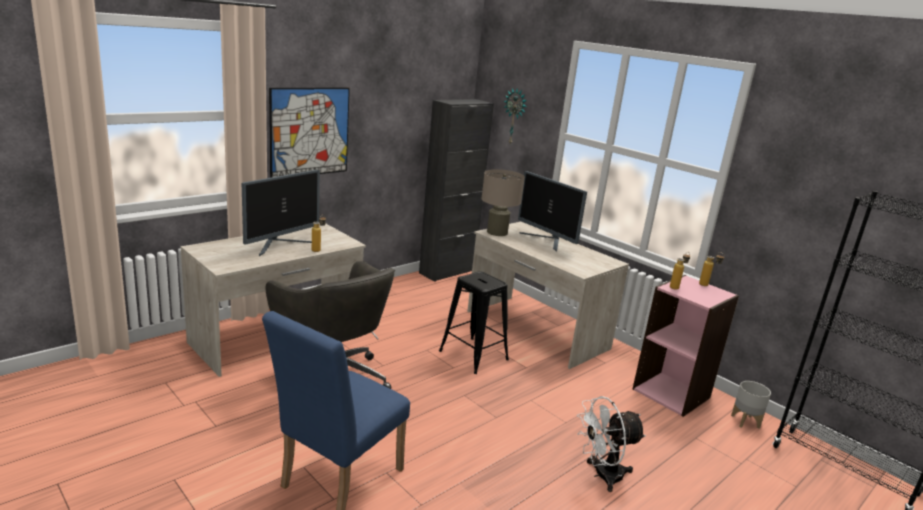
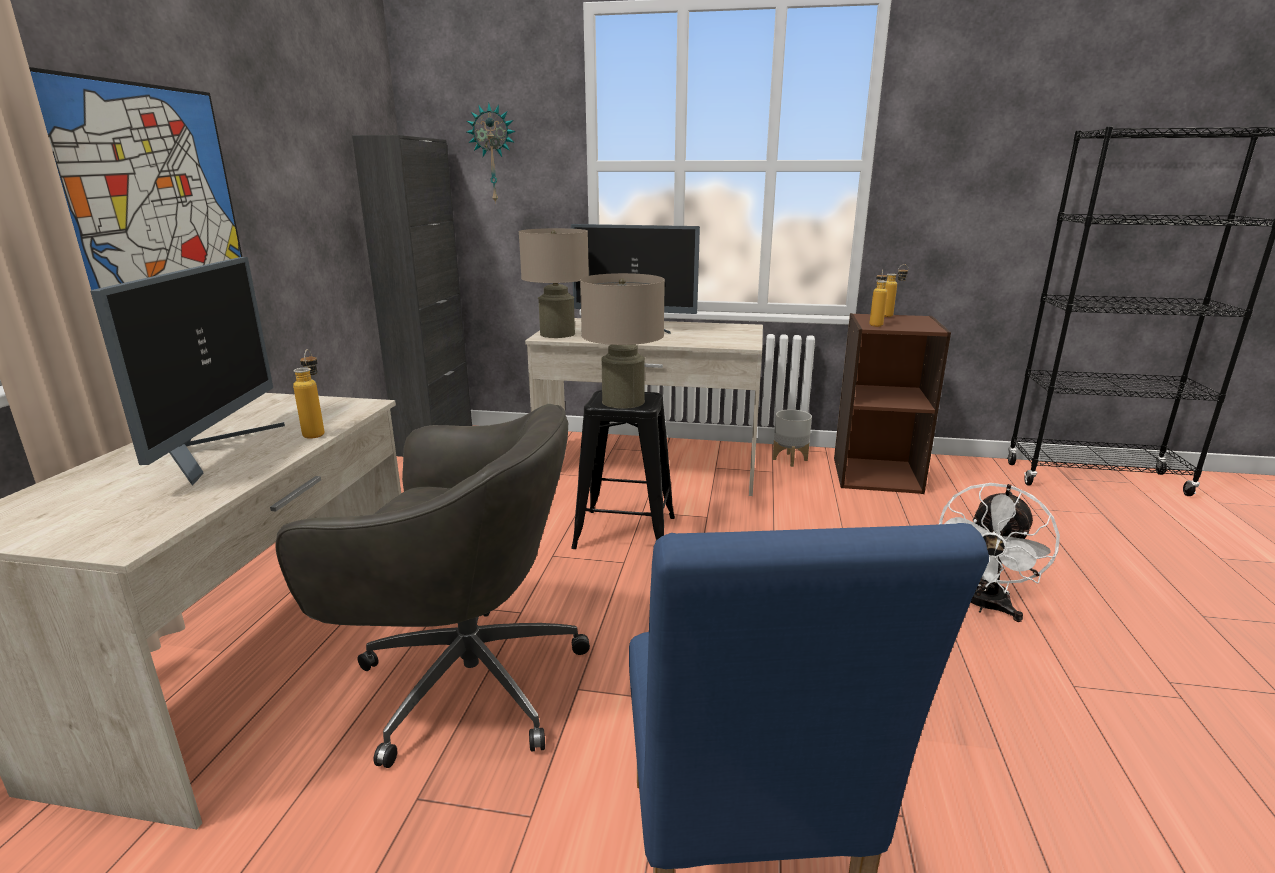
camera: 35 degrees left, 0 degrees up
(479, 281) = (623, 401): none -> beige table lamp
(671, 393) = (876, 474): pink bookcase -> brown bookcase
(745, 421) = (969, 472): grey planter -> grey planter (790, 459)

